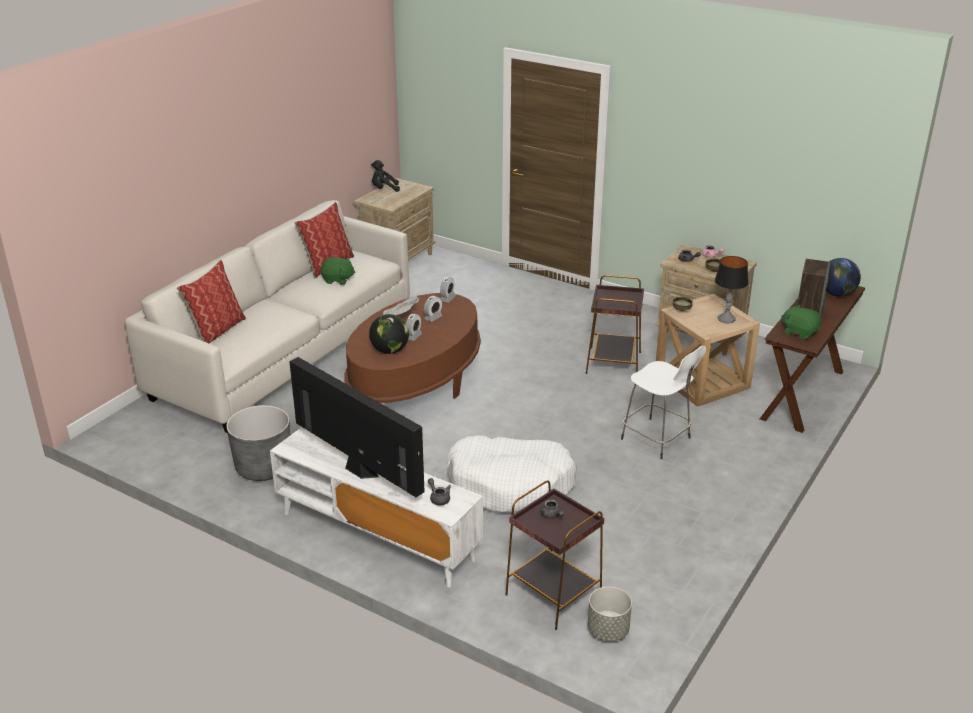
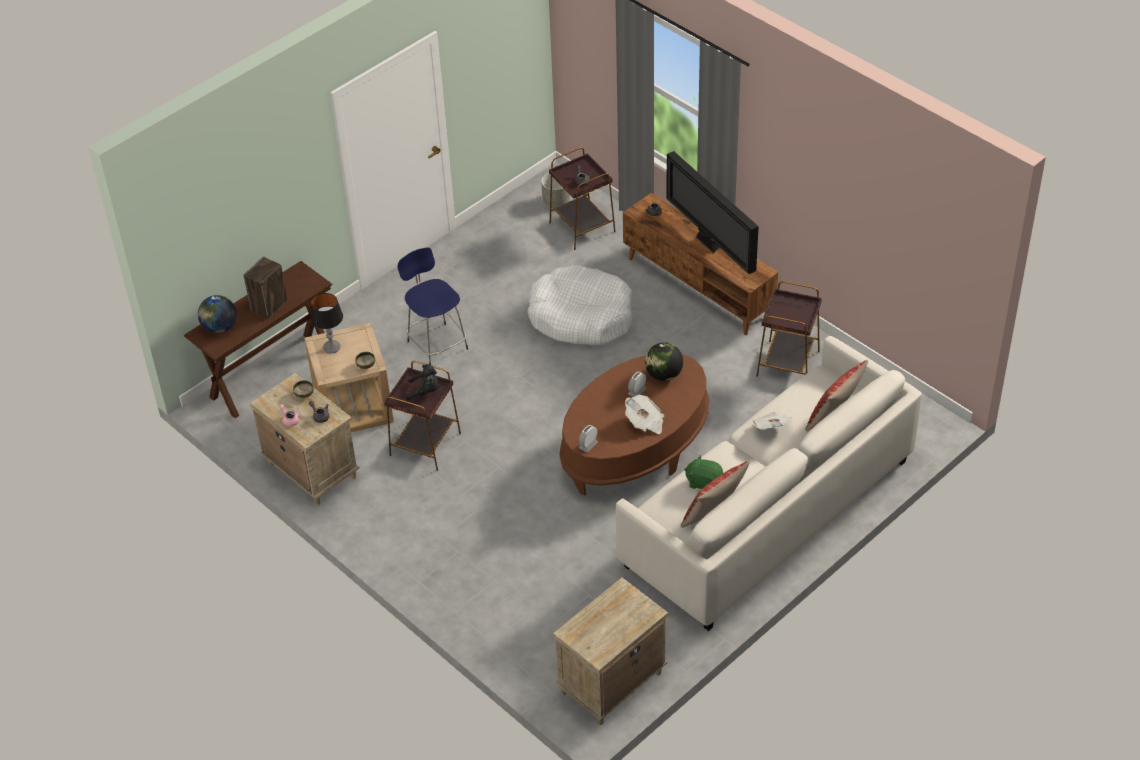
camera: 165 degrees left, 15 degrees up
(263, 467) = (787, 364): grey planter -> brown side table
(278, 316) = (771, 428): none -> newspaper
(376, 536) = (699, 287): white tv stand -> brown tv stand
(384, 189) = (622, 636): black plush toy -> black plush toy (425, 391)
(433, 317) = (611, 416): alarm clock -> none
(657, 439) = (436, 344): white stool -> blue stool
(799, 332) = (297, 283): green plush toy -> none

